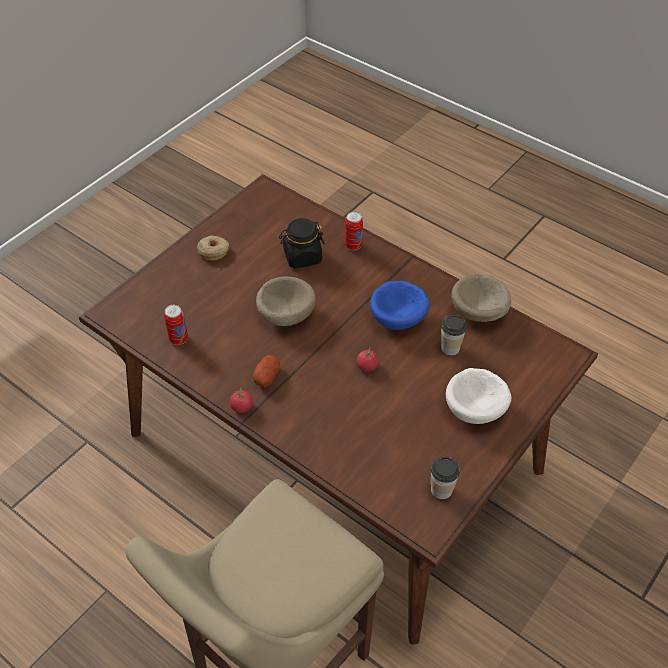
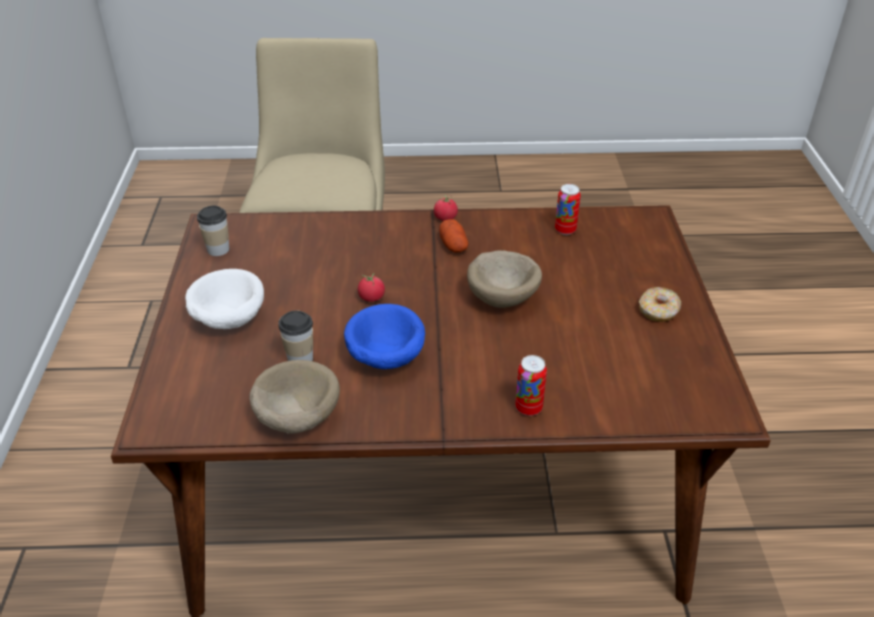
camera: 140 degrees right, 10 degrees down
(302, 257) = (566, 360): black jar -> none

